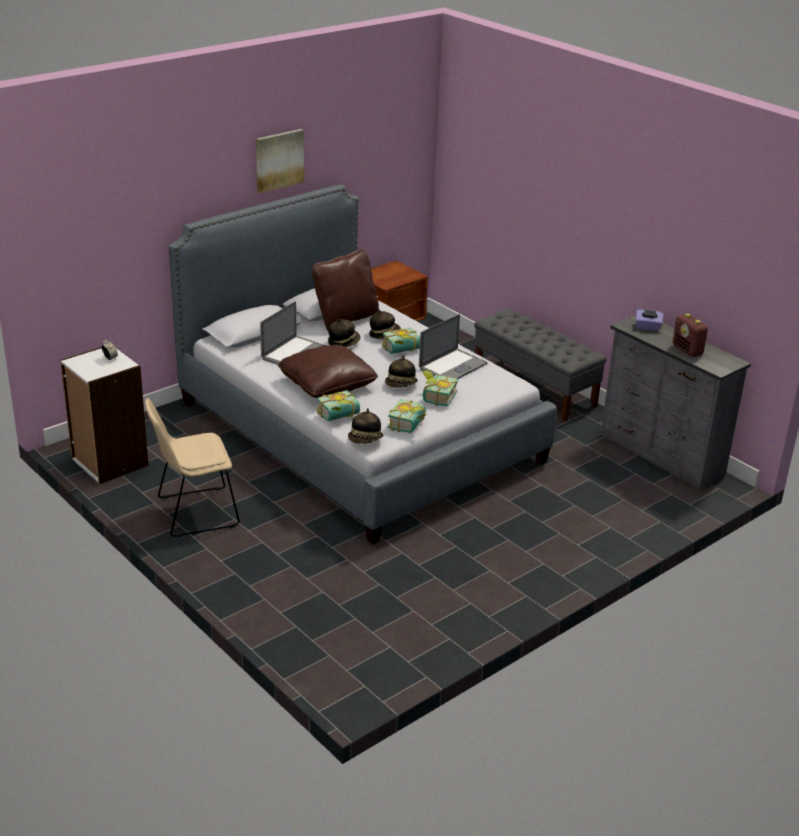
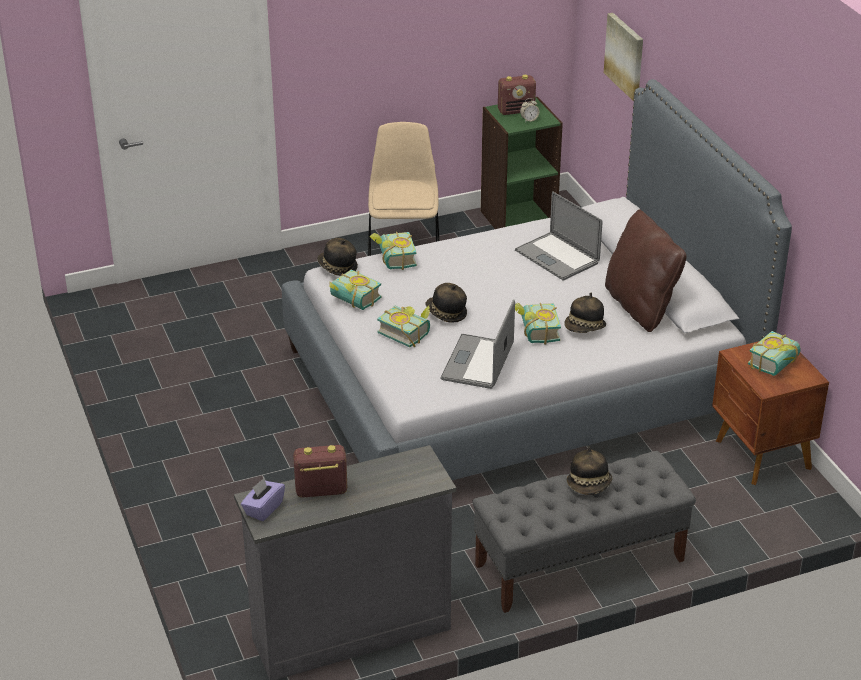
camera: 110 degrees right, 5 degrees up
(93, 366) = (516, 111): none -> radio
(109, 462) = (518, 219): white bookcase -> green bookcase
(279, 160) = (743, 98): picture -> picture (625, 56)
(327, 384) = (471, 265): brown pillow -> none
(343, 342) = (573, 294): hat -> hat (589, 485)
(389, 273) = (777, 365): none -> book
(453, 366) = (477, 362): laptop -> laptop turned 45 degrees clockwise
(647, 327) = (405, 477): purple tissue box -> purple tissue box (263, 509)

